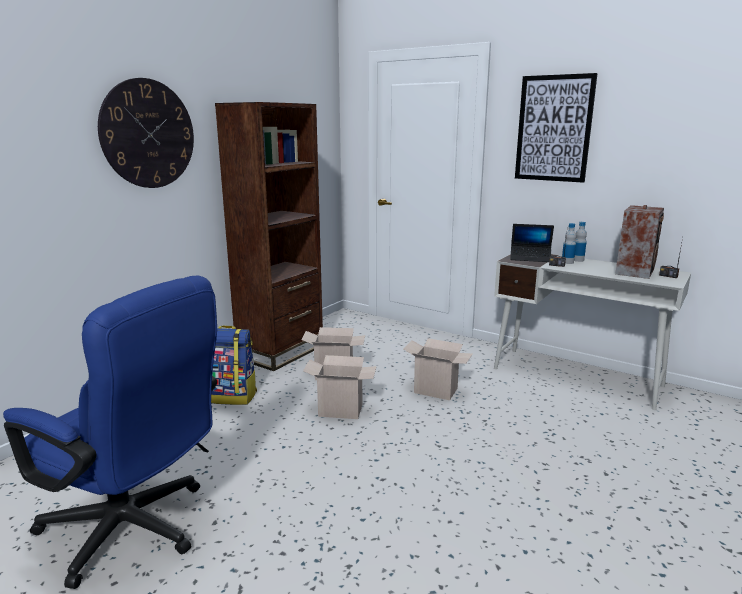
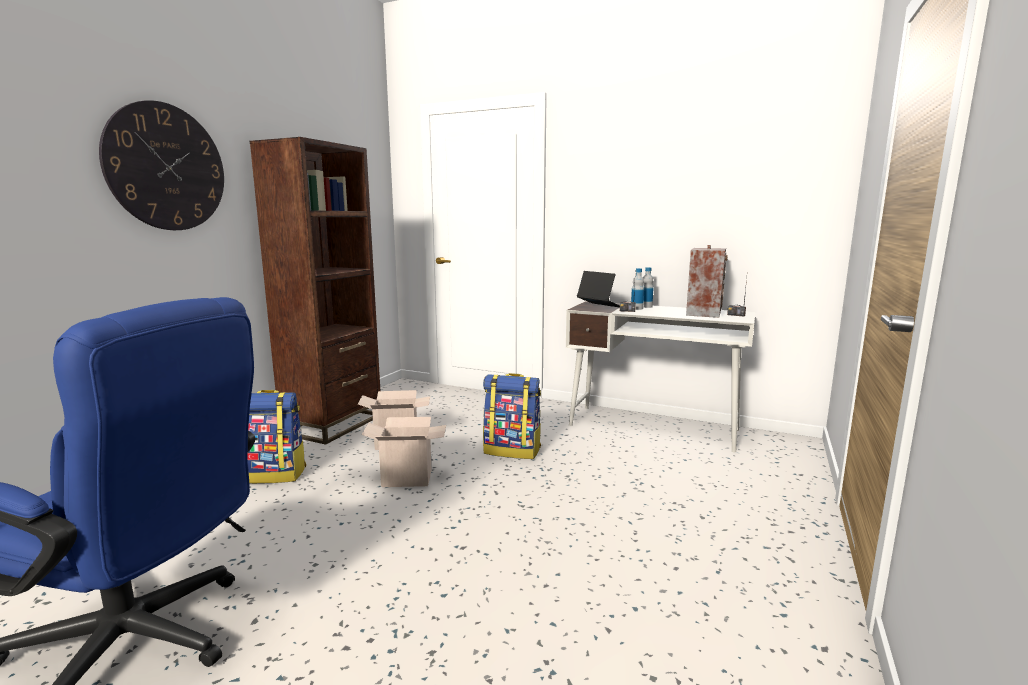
camera: 10 degrees left, 5 degrees down
(437, 390) = (512, 450): cardboard box -> backpack
(530, 258) = (599, 306): laptop -> laptop turned 135 degrees counterclockwise
(554, 129) = (613, 176): picture -> none

